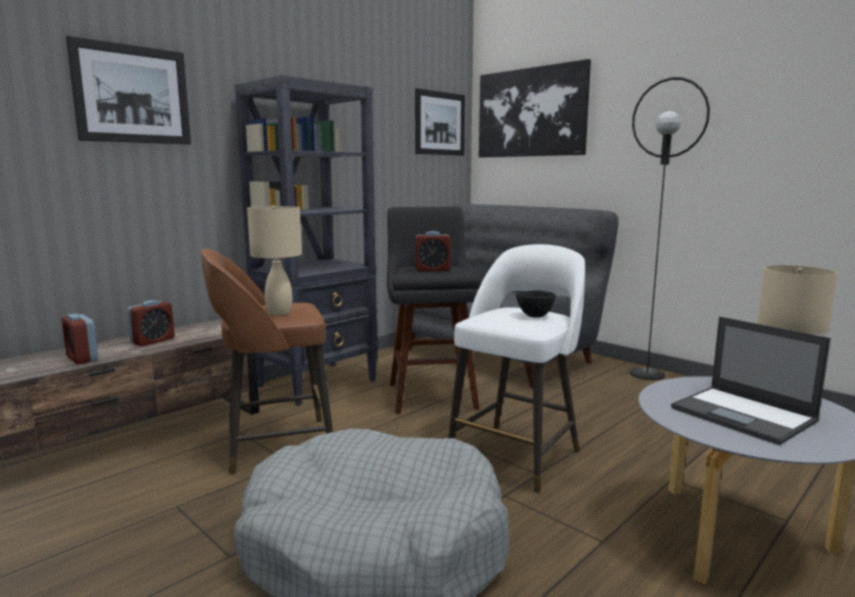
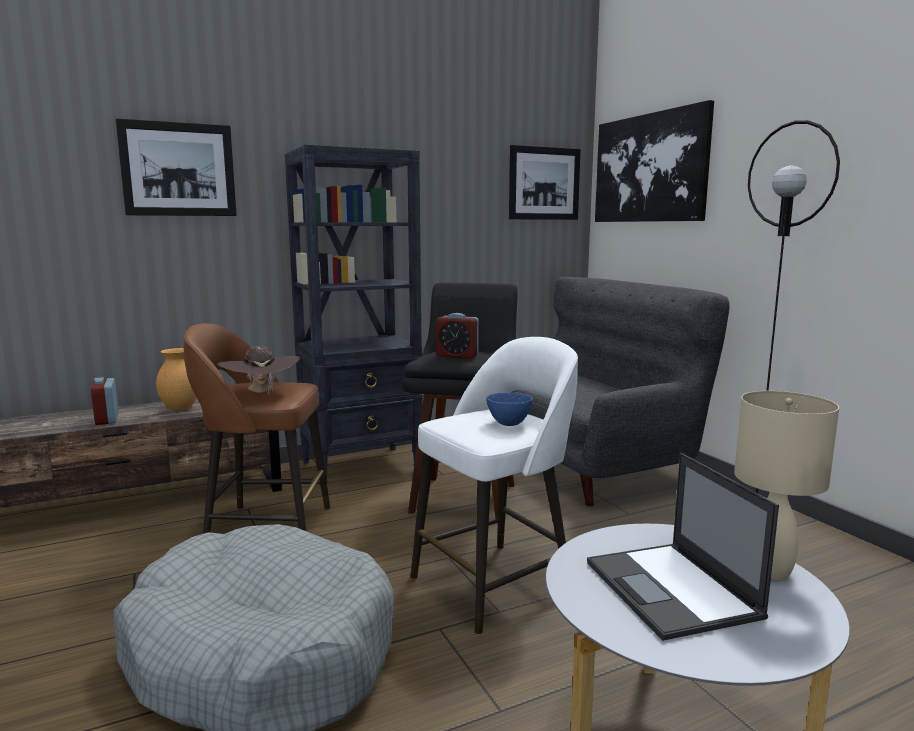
camera: 20 degrees right, 0 degrees up
(153, 341) = (180, 408): alarm clock -> brown vase
(279, 312) = (261, 393): beige table lamp -> brown hat
(535, 316) = (508, 424): black bowl -> blue bowl

